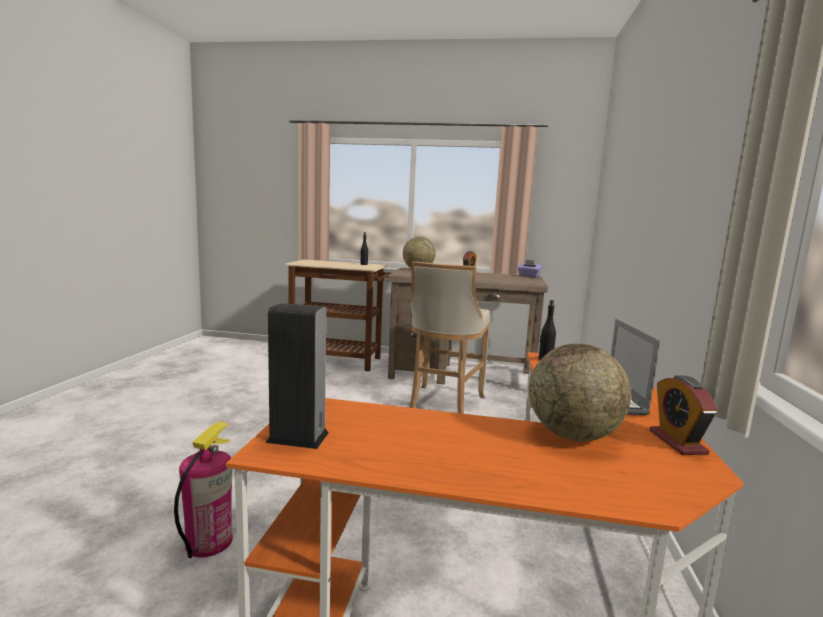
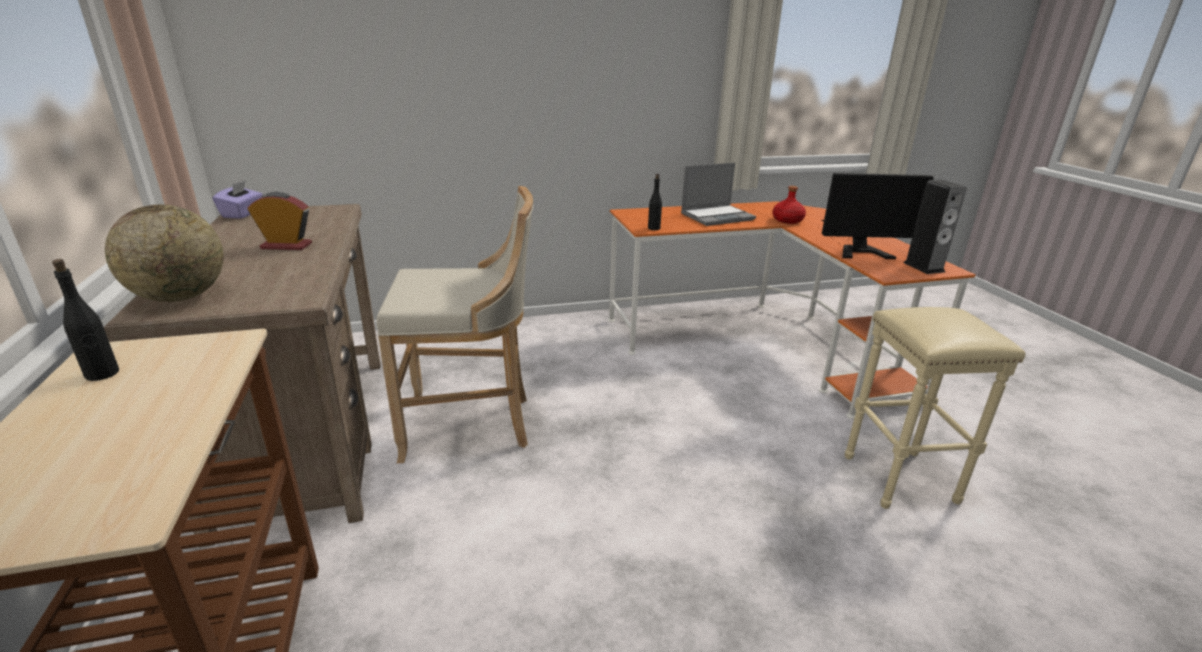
camera: 115 degrees left, 15 degrees up
(209, 541) = (899, 479): fire extinguisher -> beige stool
(408, 429) = (857, 248): none -> monitor
(573, 435) = (787, 220): globe -> red bottle
(677, 442) = (754, 206): alarm clock -> none

